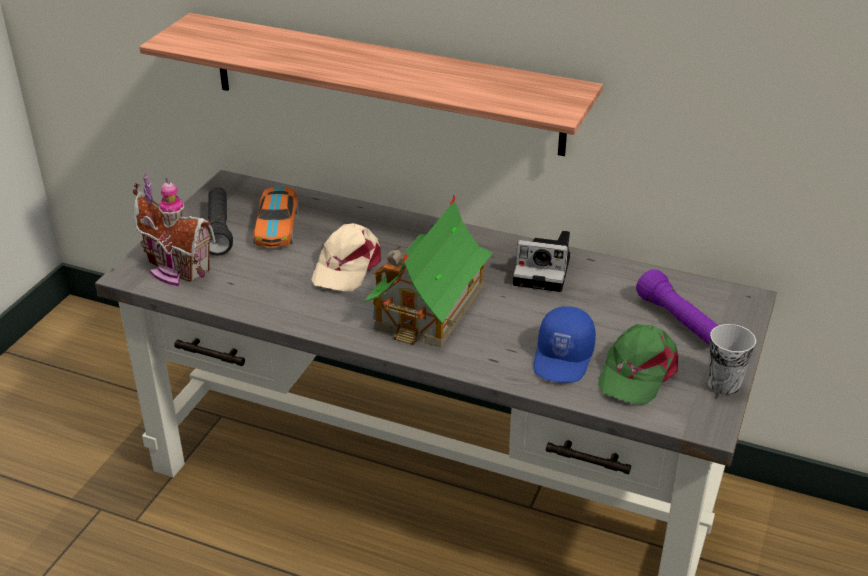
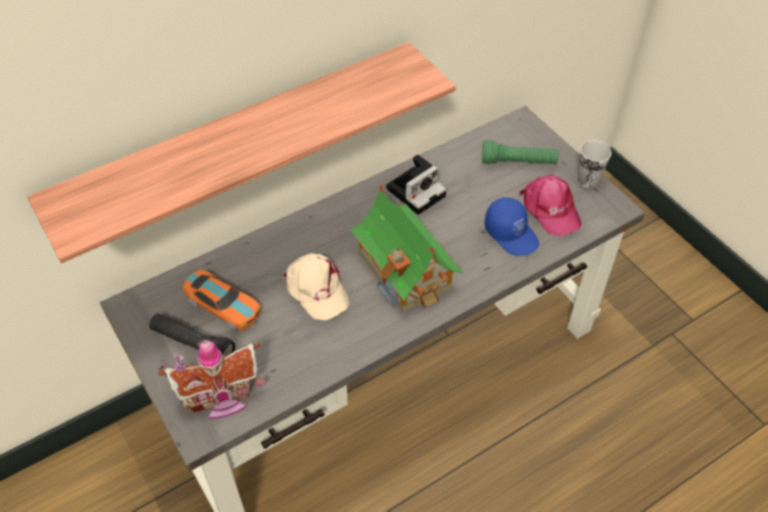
camera: 55 degrees left, 15 degrees up
(637, 372) = (550, 209): green cap -> pink cap
(678, 321) = (518, 162): purple flashlight -> green flashlight

